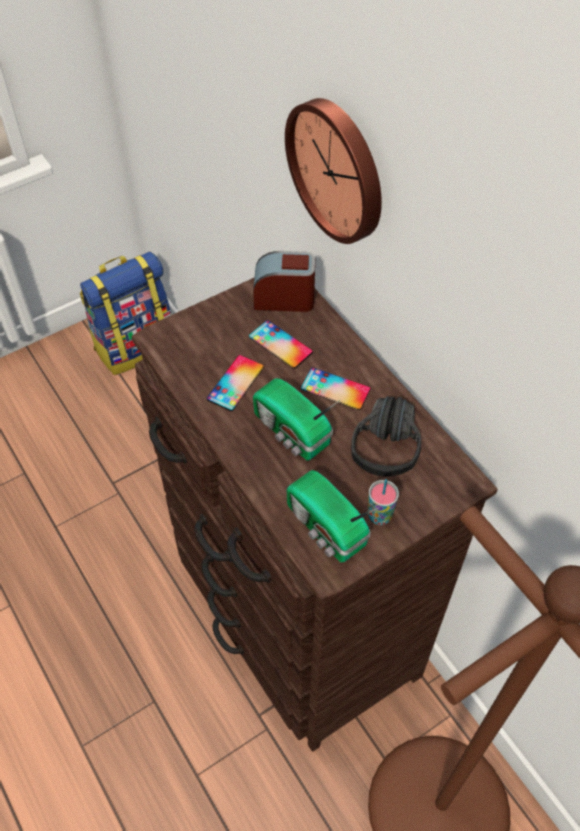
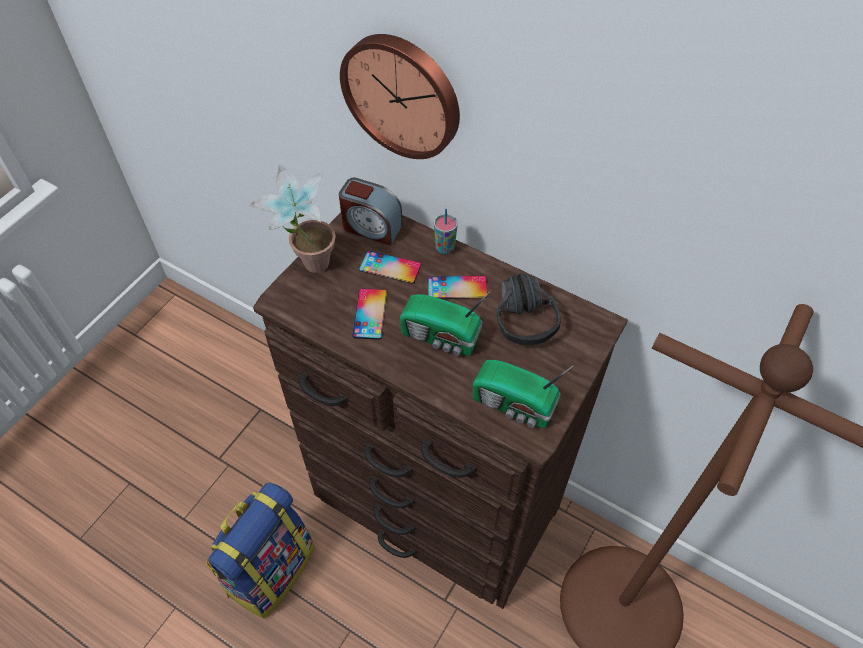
camera: 25 degrees left, 0 degrees up
(135, 345) = (180, 329): backpack -> backpack (270, 569)
(202, 315) = (307, 267): none -> potted plant
(284, 298) = (371, 227): alarm clock -> alarm clock turned 135 degrees counterclockwise
(379, 516) = (551, 378): cup -> cup (445, 248)

